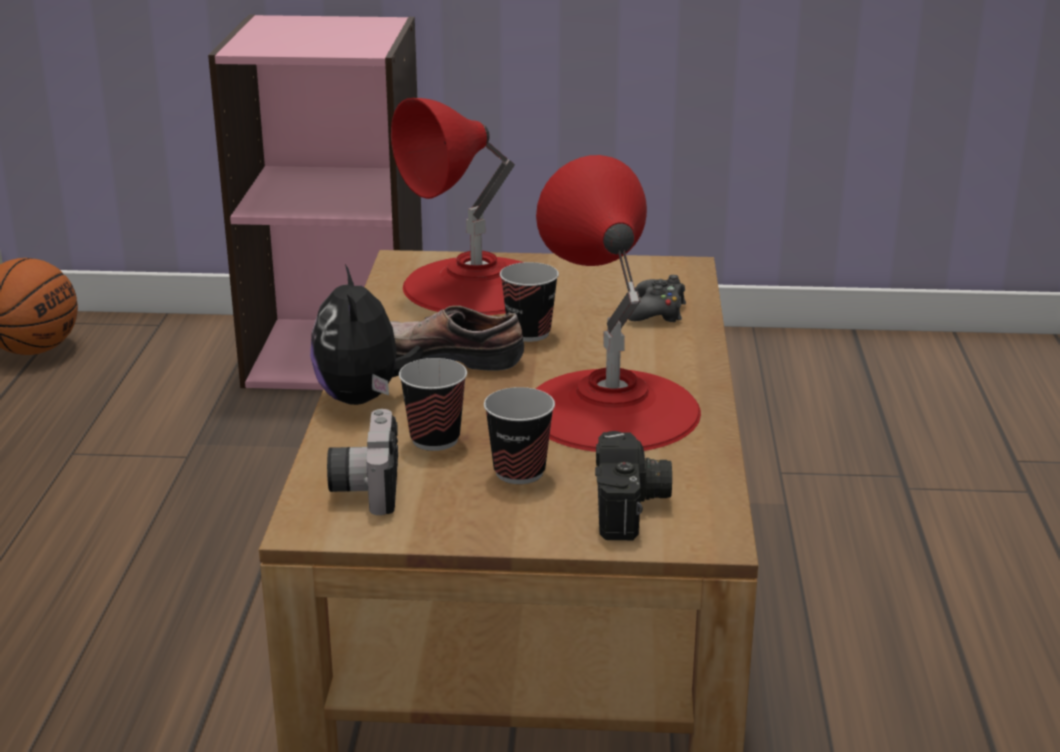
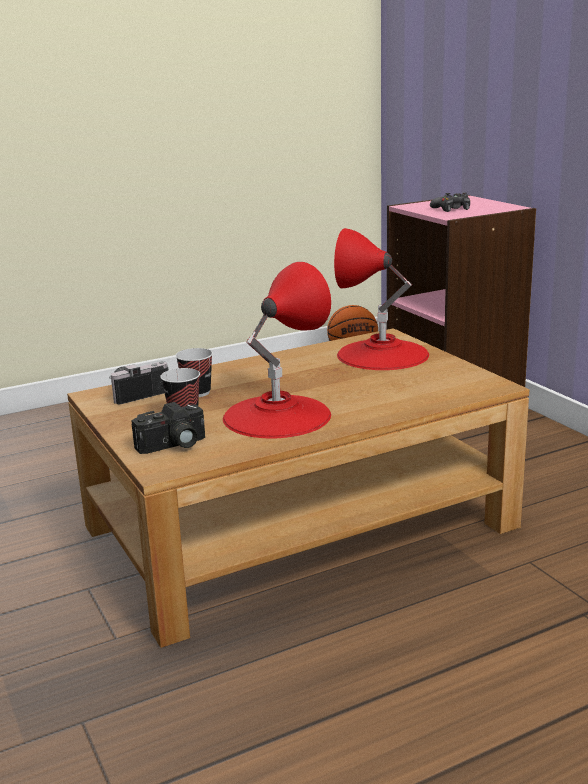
camera: 60 degrees right, 5 degrees down
(363, 398) = (221, 370): plush toy -> none
(444, 355) = (289, 370): shoe -> none
(529, 333) = (342, 378): cup -> none
(656, 311) = (418, 395): black game controller -> black game controller (452, 209)

